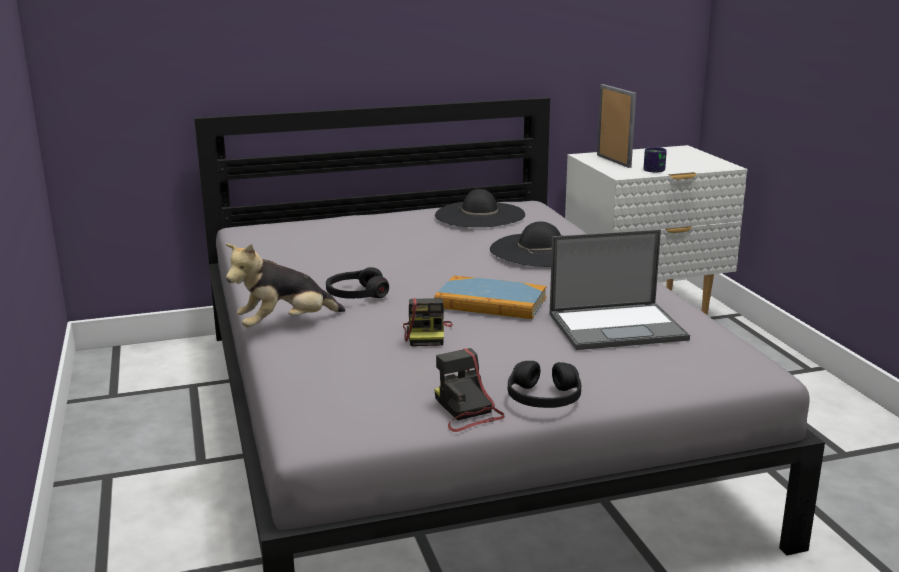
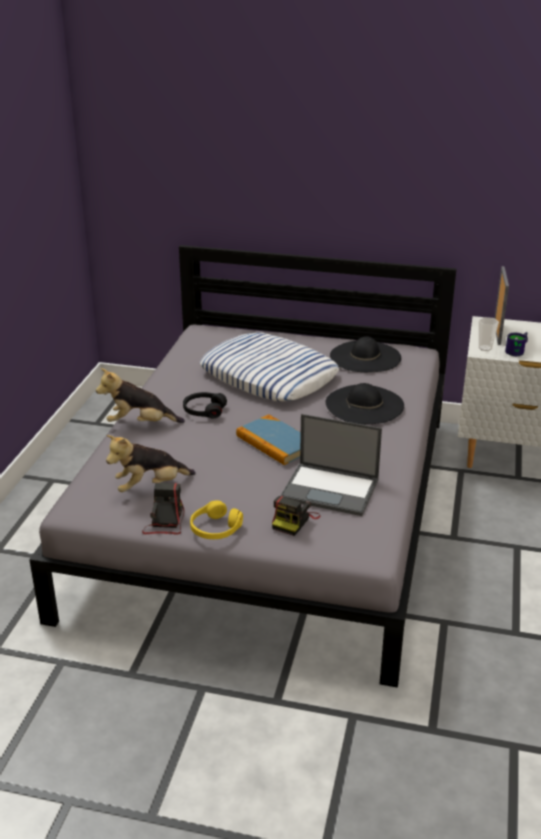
camera: 30 degrees right, 10 degrees up
(391, 251) = (269, 376): none -> pillow
(391, 382) = (150, 486): none -> plush toy
(427, 334) = (209, 457): camera -> camera (294, 521)
(544, 398) = (215, 528): black headphones -> yellow headphones
(621, 172) = (485, 348): none -> cup

